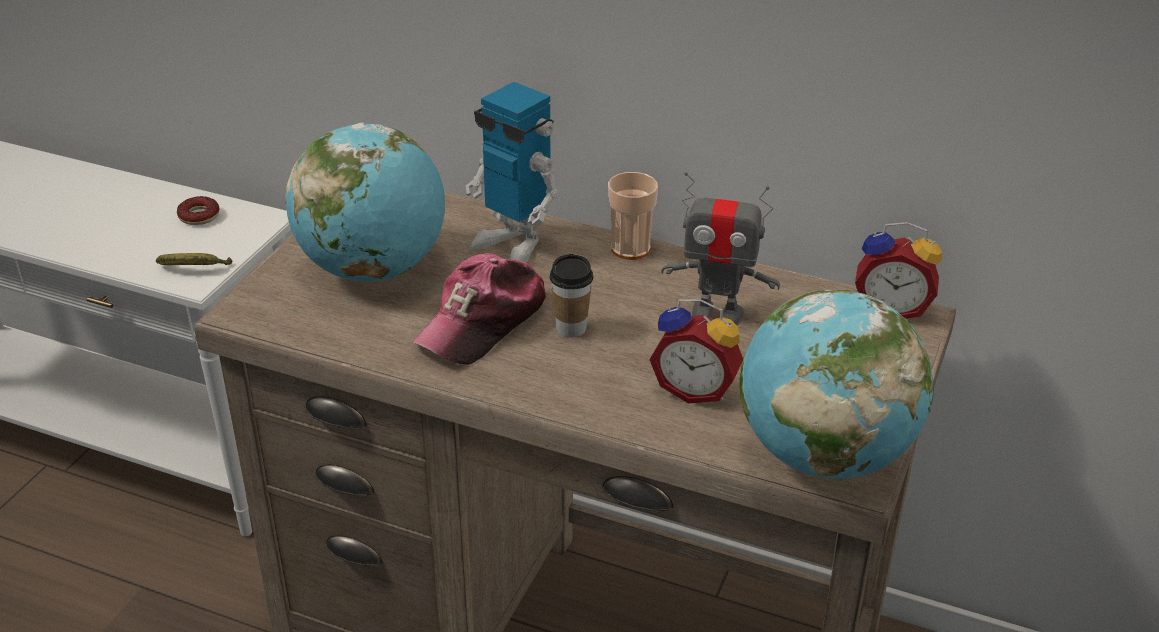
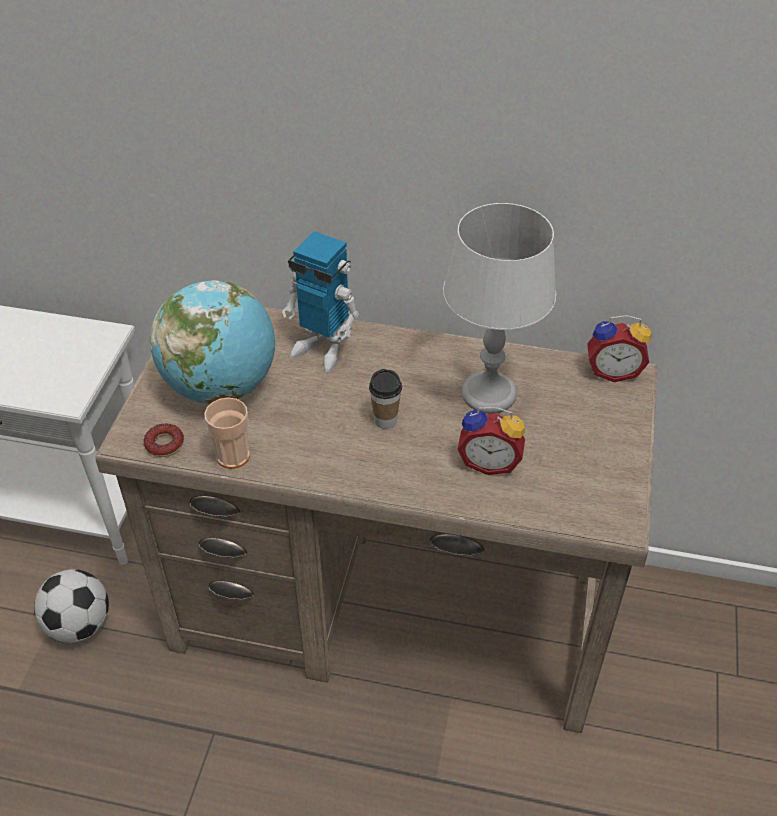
camera: 10 degrees left, 10 degrees up
(171, 600) = (79, 626): none -> football
(194, 269) = (65, 388): banana -> none
(199, 216) = (54, 338): donut -> donut (164, 444)
(482, 322) = (318, 424): cap -> none
(630, 249) = (411, 342): cup -> cup (233, 456)
(716, 315) = (489, 394): toy robot -> grey table lamp
(824, 455) = (593, 505): globe -> none

